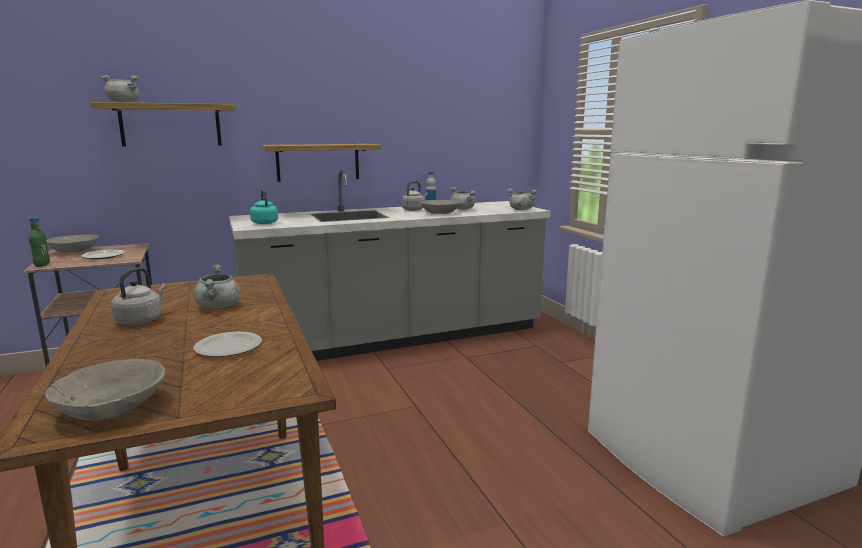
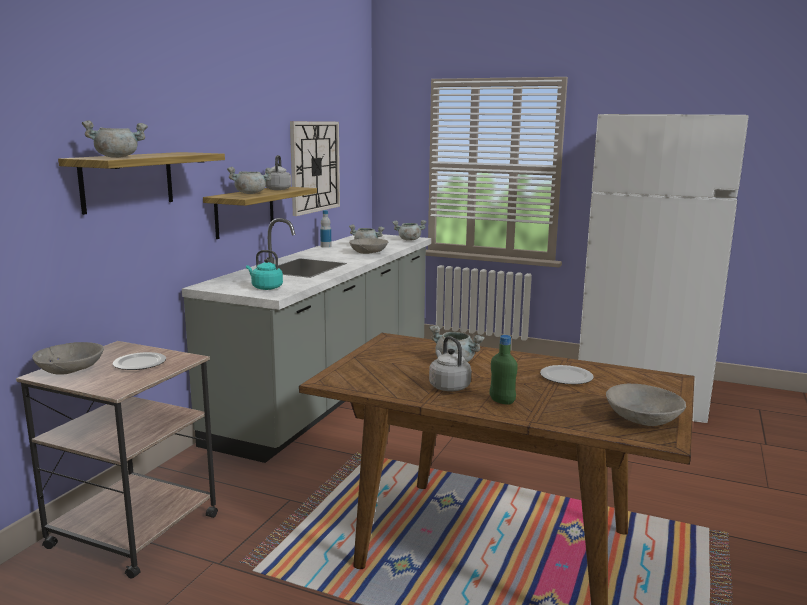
camera: 45 degrees left, 0 degrees up
(42, 265) = (113, 390): green bottle -> green bottle (502, 401)
(301, 144) = (251, 193): none -> grey cooking pot
(414, 210) = (330, 252): grey kettle -> grey kettle (278, 189)
(429, 129) = (315, 166): none -> wall clock

